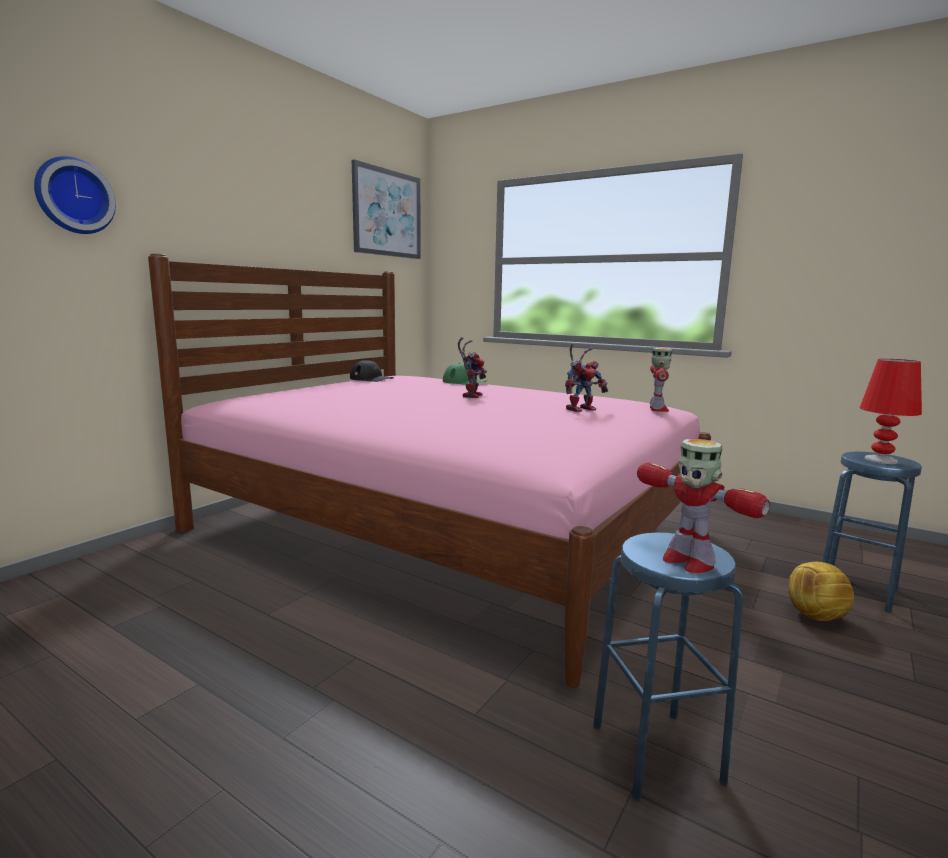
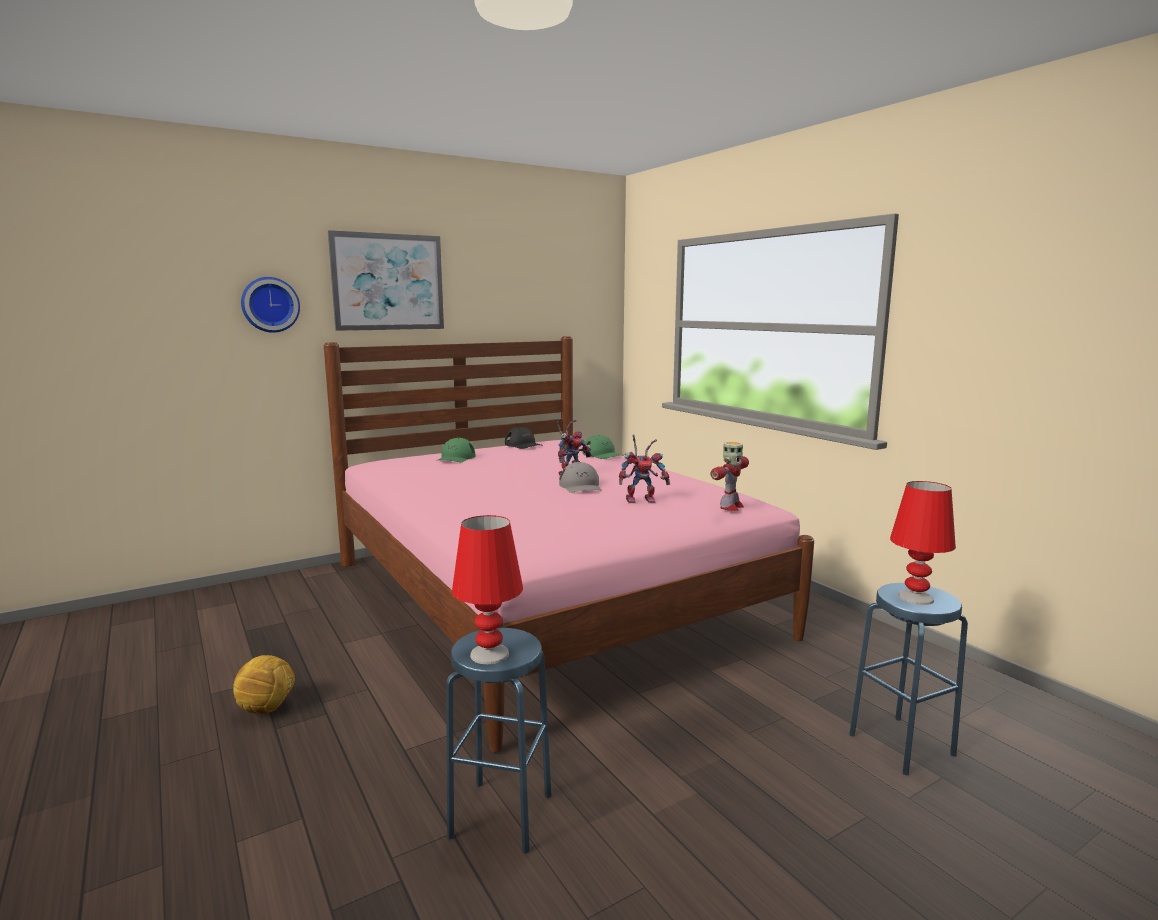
camera: 25 degrees right, 0 degrees up
(323, 391) = (455, 458): none -> green cap
(387, 213) = (570, 278): picture -> picture (388, 282)
(504, 404) = (581, 486): none -> grey cap
(687, 561) = (490, 654): toy robot -> red table lamp
(815, 616) = (808, 756): football -> football (267, 708)

